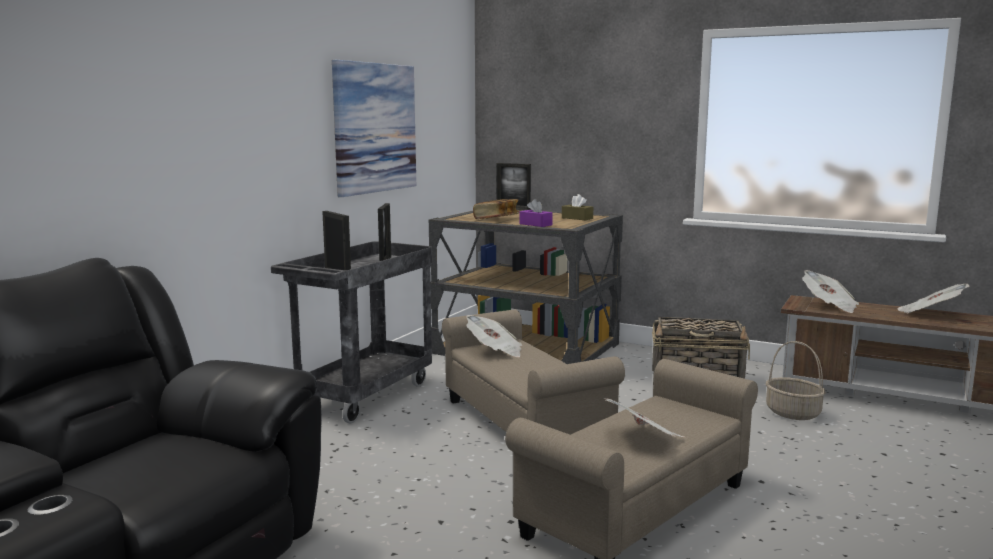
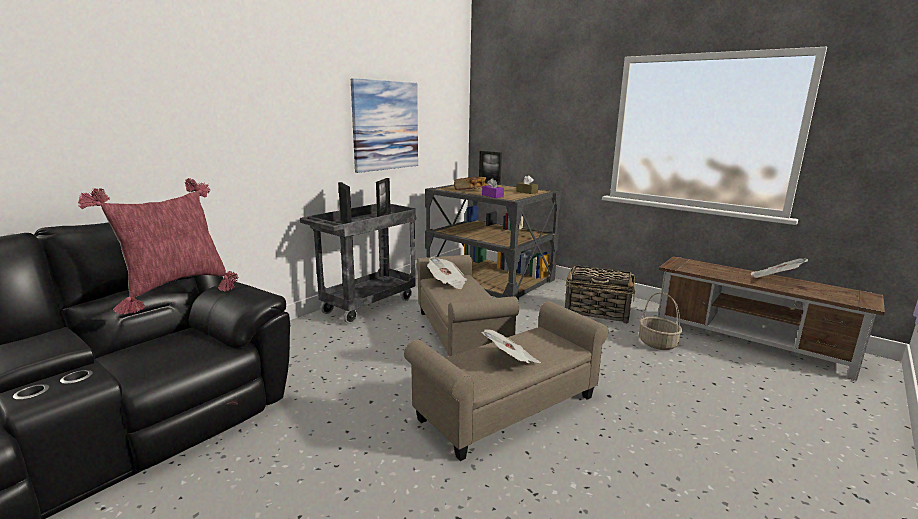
camera: 10 degrees right, 5 degrees up
(150, 385) = (175, 298): none -> red pillow
(829, 306) = (697, 267): newspaper -> none

